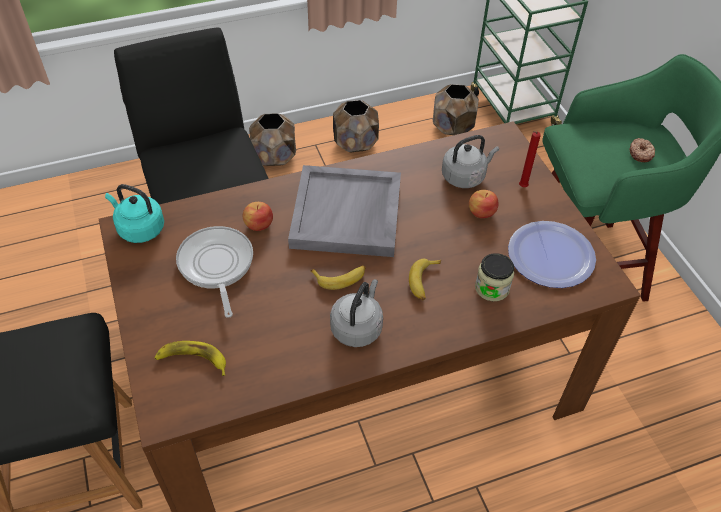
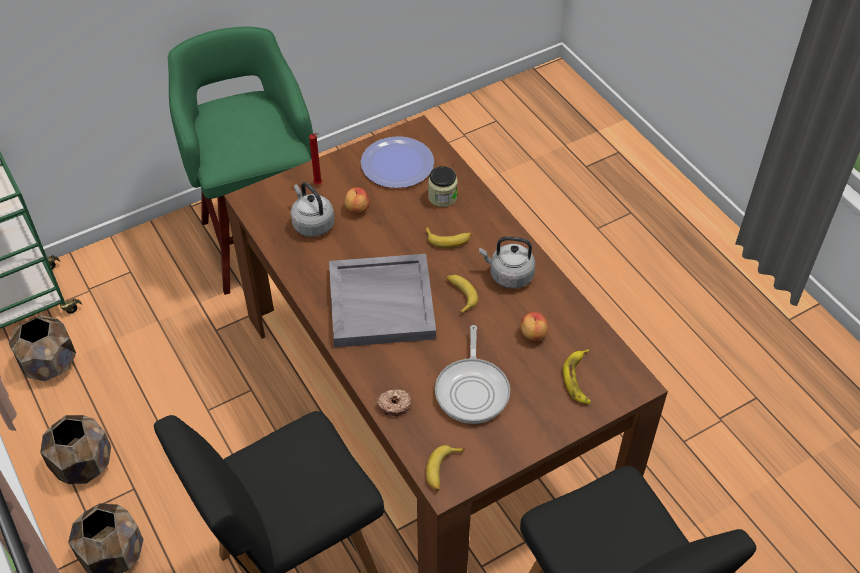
camera: 100 degrees left, 0 degrees up
(139, 229) = (442, 470): turquoise kettle -> banana
(216, 266) = (472, 390): frying pan -> frying pan turned 60 degrees counterclockwise
(258, 224) = (411, 369): apple -> apple (532, 335)
(641, 153) = (246, 117): donut -> donut (394, 405)

